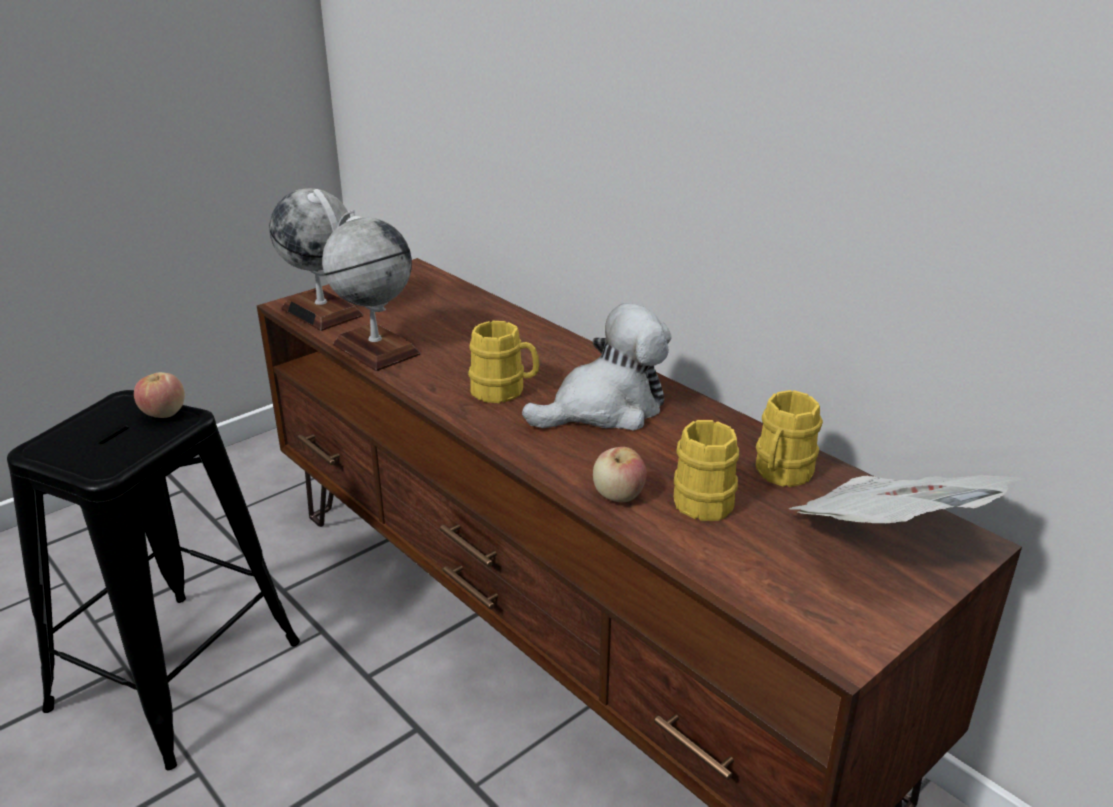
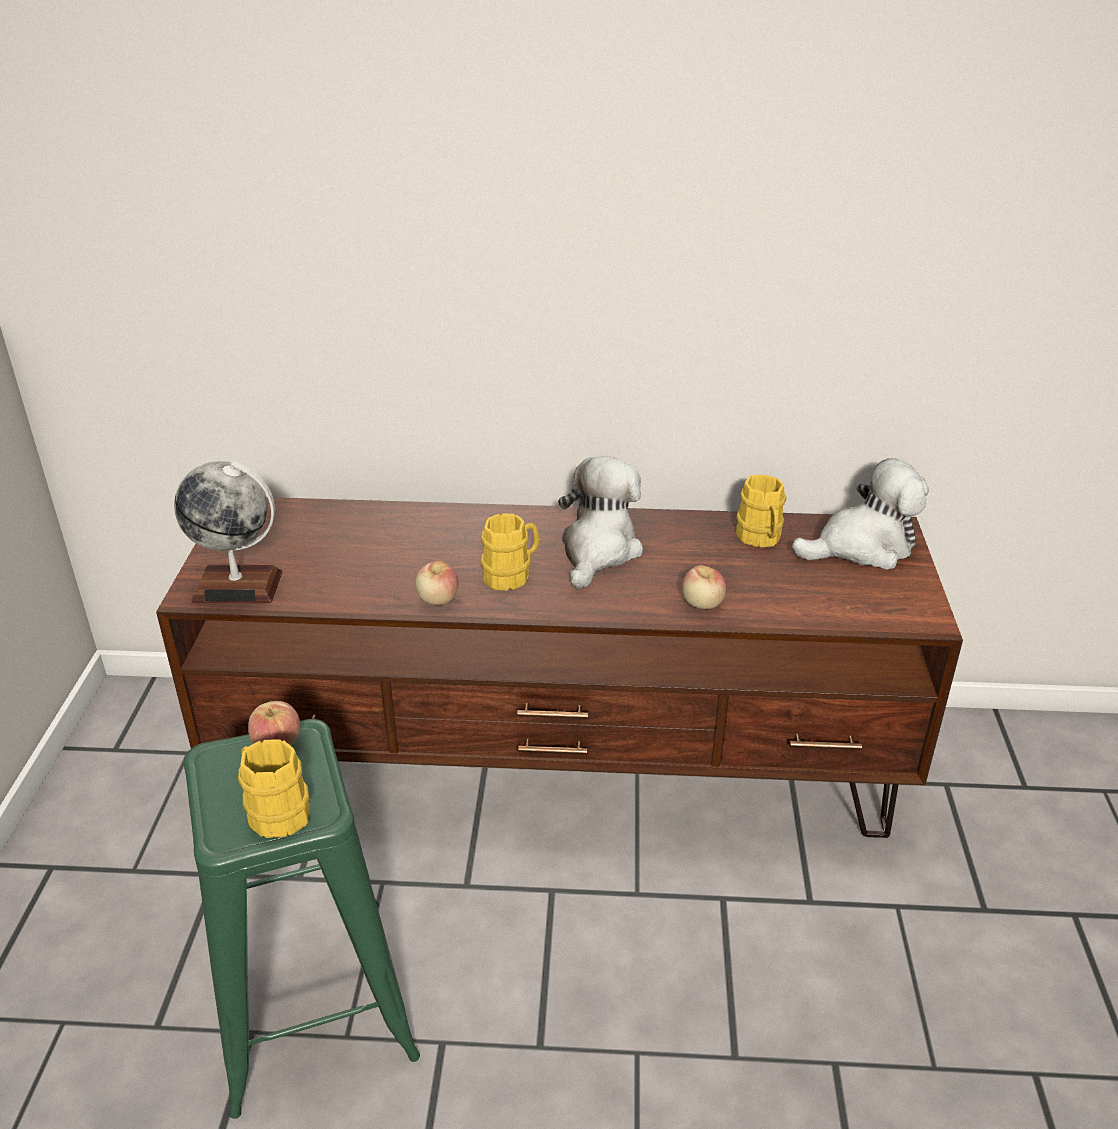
camera: 45 degrees left, 5 degrees up
(177, 675) = (310, 1001): black stool -> green stool
(375, 349) = (351, 594): globe -> none
(420, 381) = (438, 600): none -> apple
(702, 497) = (745, 578): yellow mug -> yellow mug (274, 811)
(889, 539) = (862, 547): newspaper -> plush toy

